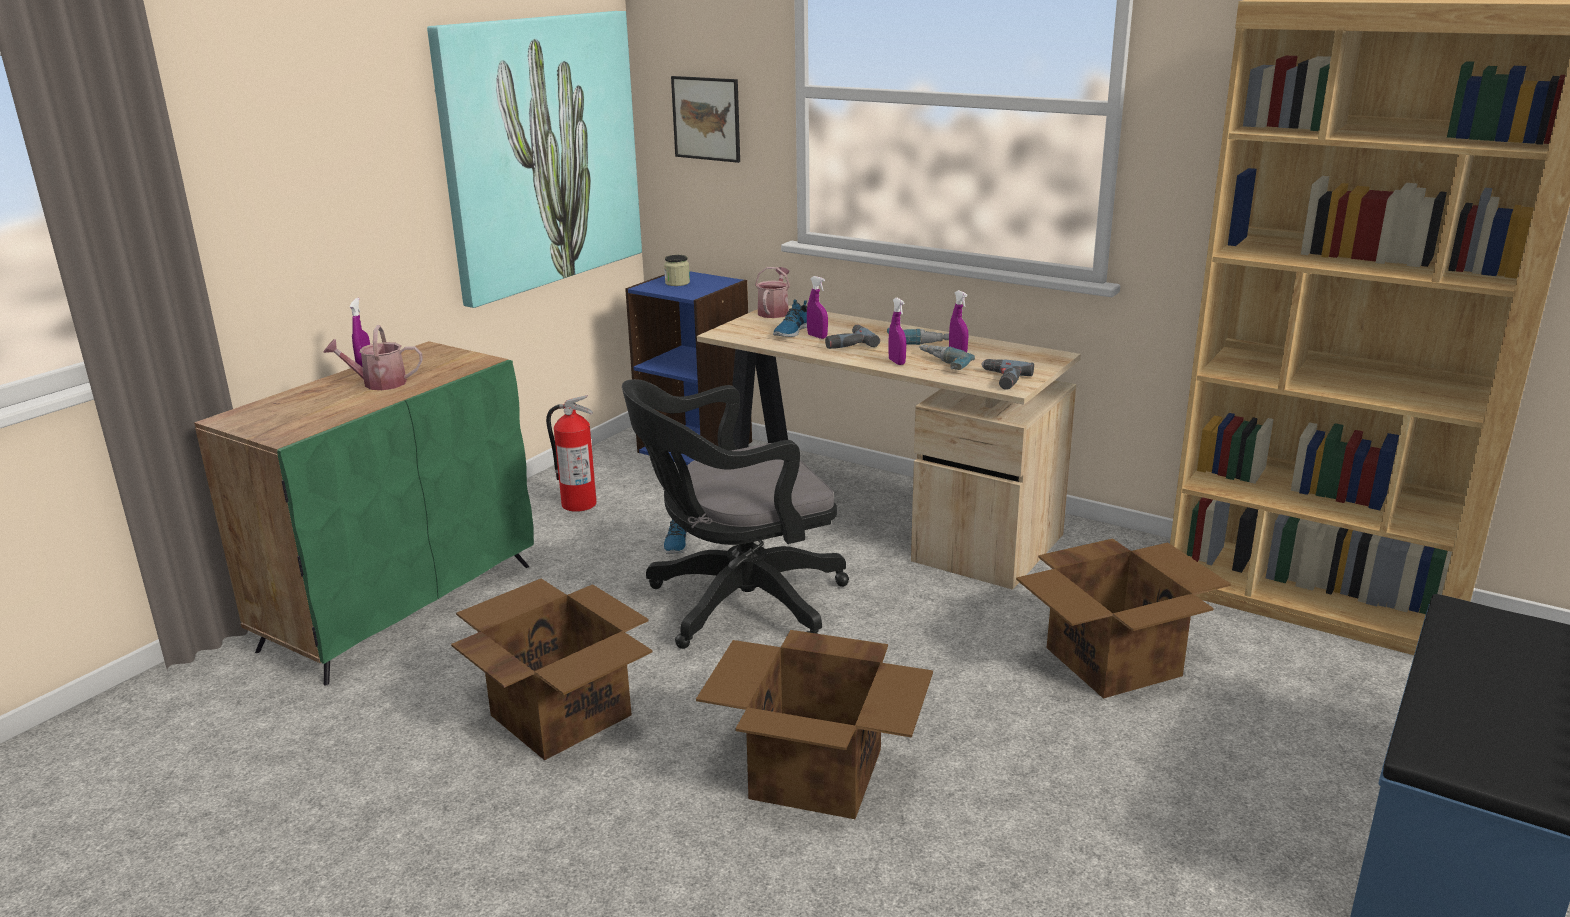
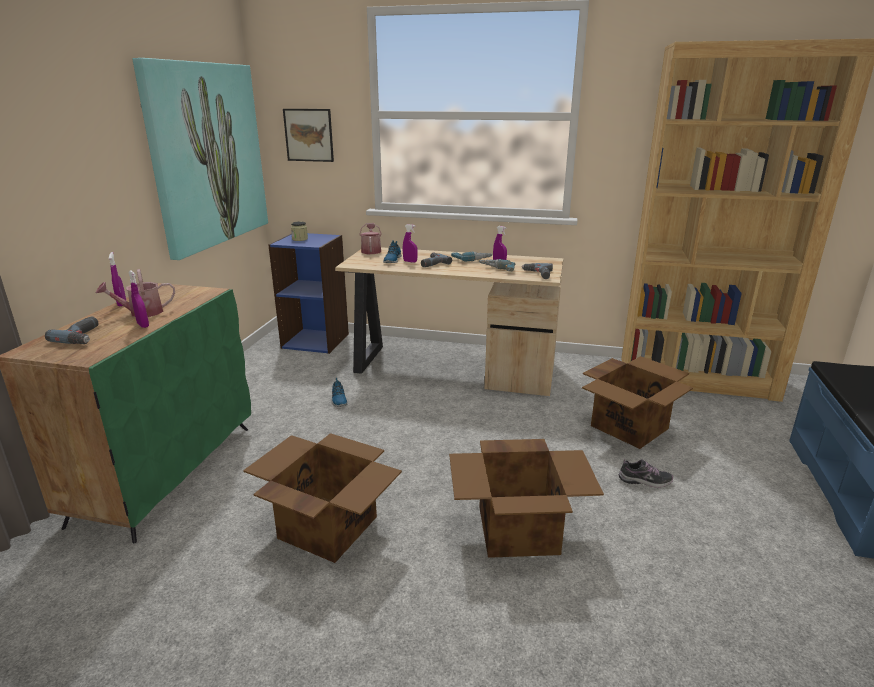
camera: 20 degrees left, 0 degrees up
(296, 408) = (84, 336): none -> power drill
(578, 504) = (259, 384): fire extinguisher -> none
(737, 605) = (400, 431): black office chair -> none
(896, 362) = (470, 271): purple spray bottle -> purple spray bottle (143, 325)
(1071, 747) = (645, 481): none -> shoe

